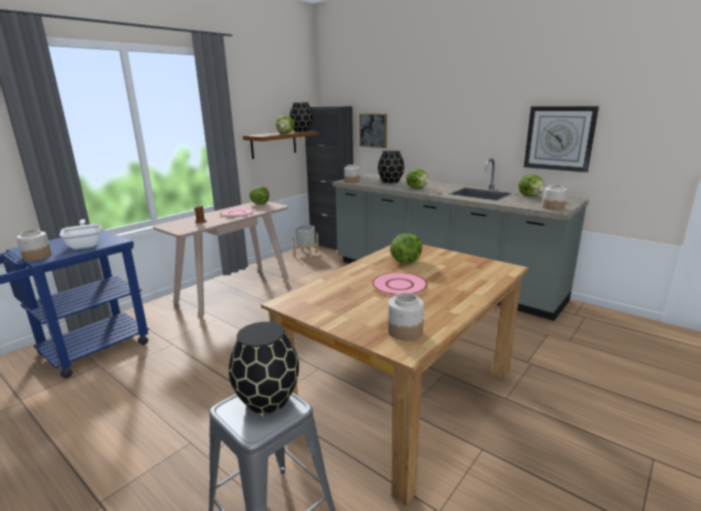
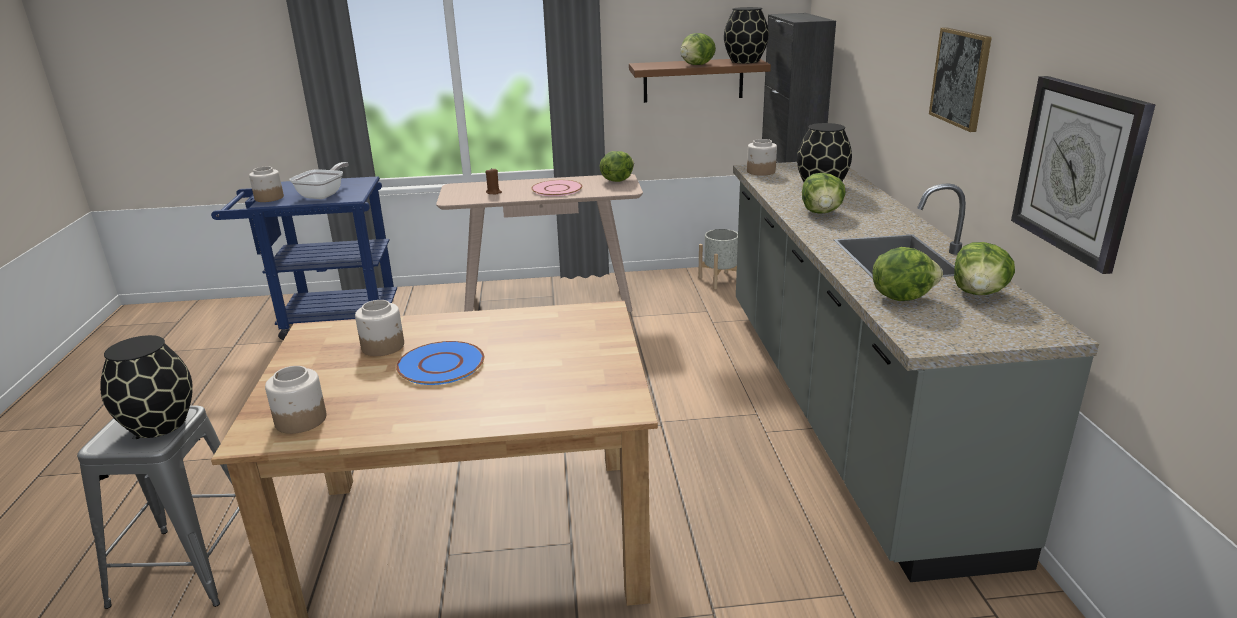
camera: 45 degrees right, 5 degrees up
(373, 130) = (854, 75): picture -> picture (961, 78)
(399, 285) = (440, 364): pink plate -> blue plate
(406, 261) = (537, 335): lettuce -> lettuce (901, 296)
(553, 207) = (931, 332): jar -> jar (383, 346)

